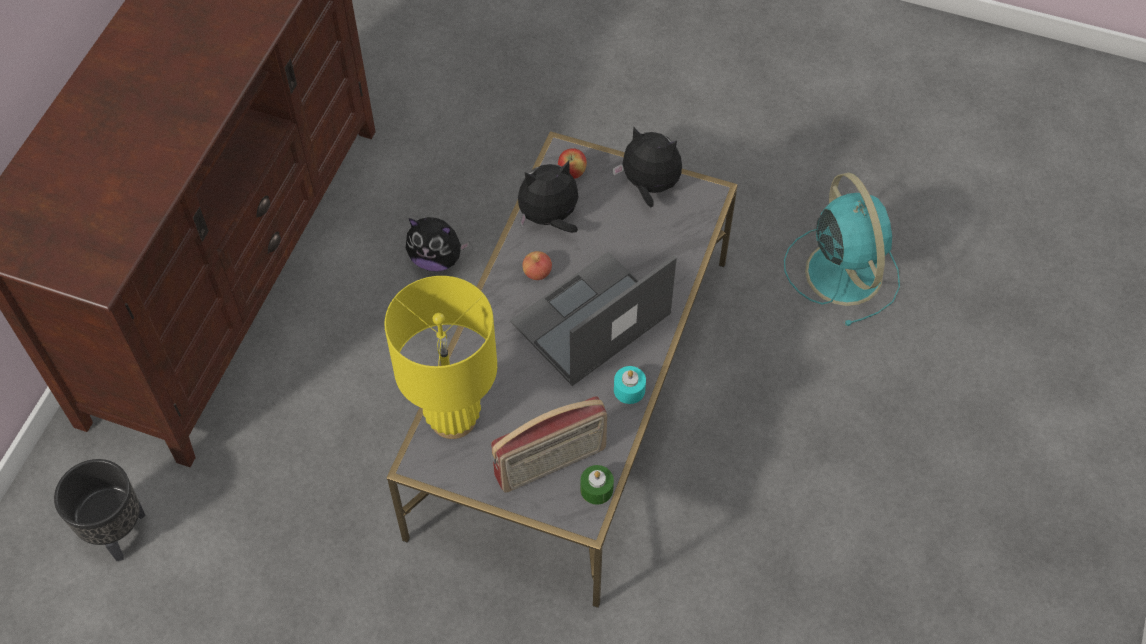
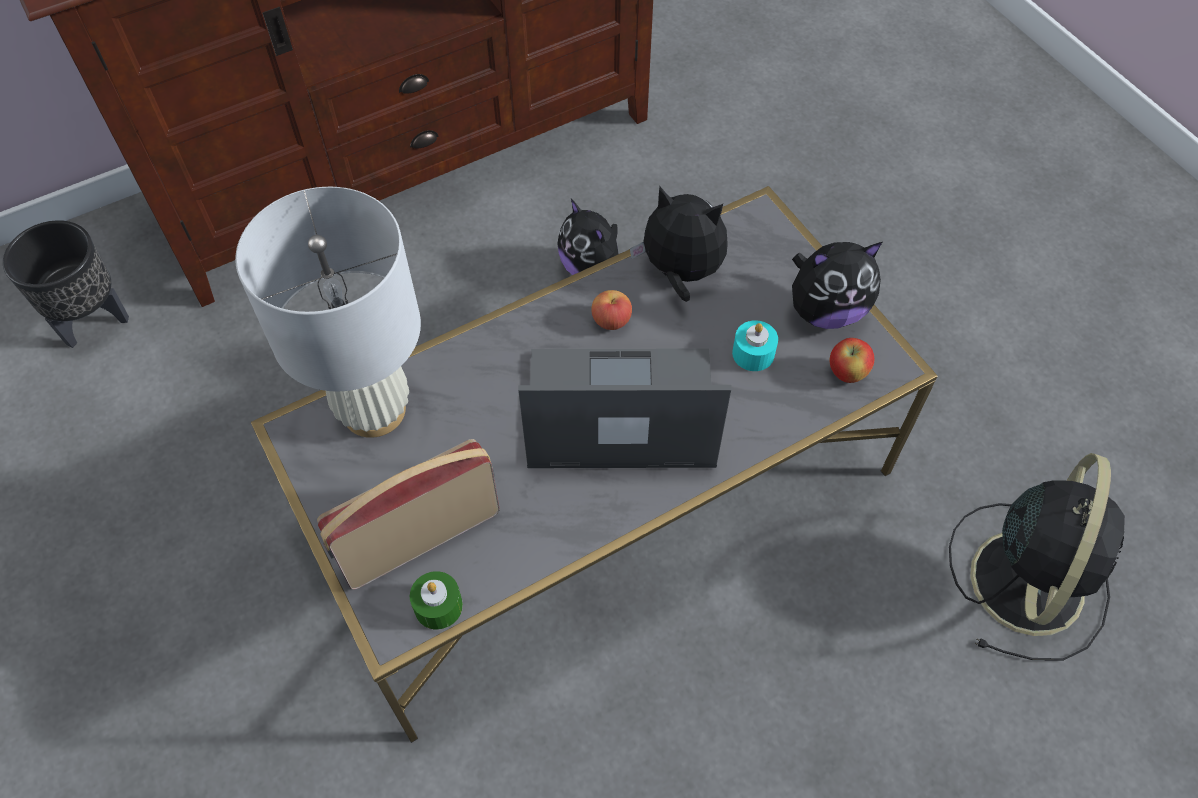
camera: 40 degrees right, 0 degrees up
(453, 418) = (374, 409): yellow table lamp -> white table lamp
(551, 464) = (420, 538): radio -> radio turned 135 degrees clockwise
(572, 173) = (751, 242): apple -> apple (847, 373)
(629, 390) = (585, 520): turquoise candle -> turquoise candle (753, 353)
(649, 186) = (825, 310): plush toy -> plush toy turned 105 degrees clockwise
(842, 270) = (1028, 577): turquoise fan -> black fan

